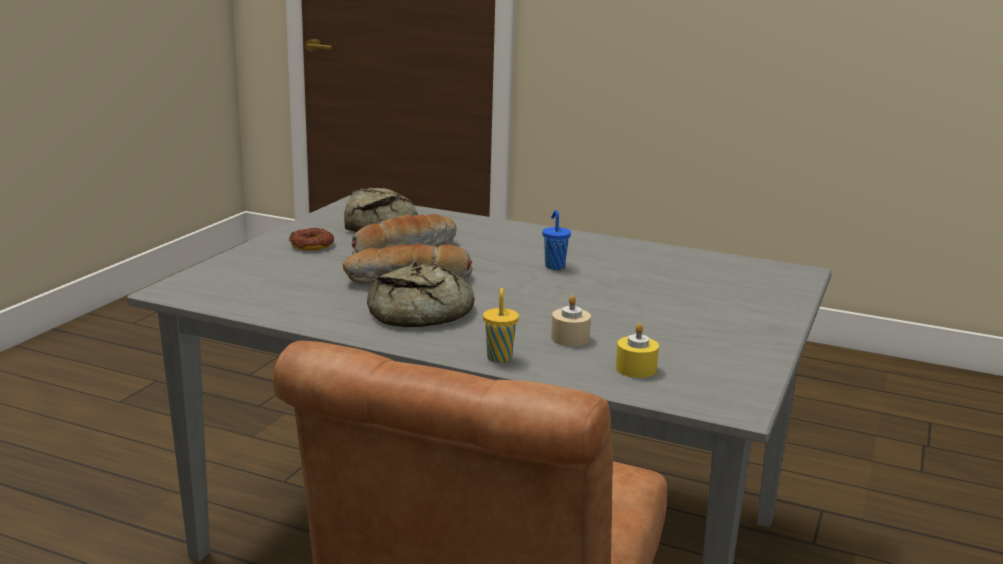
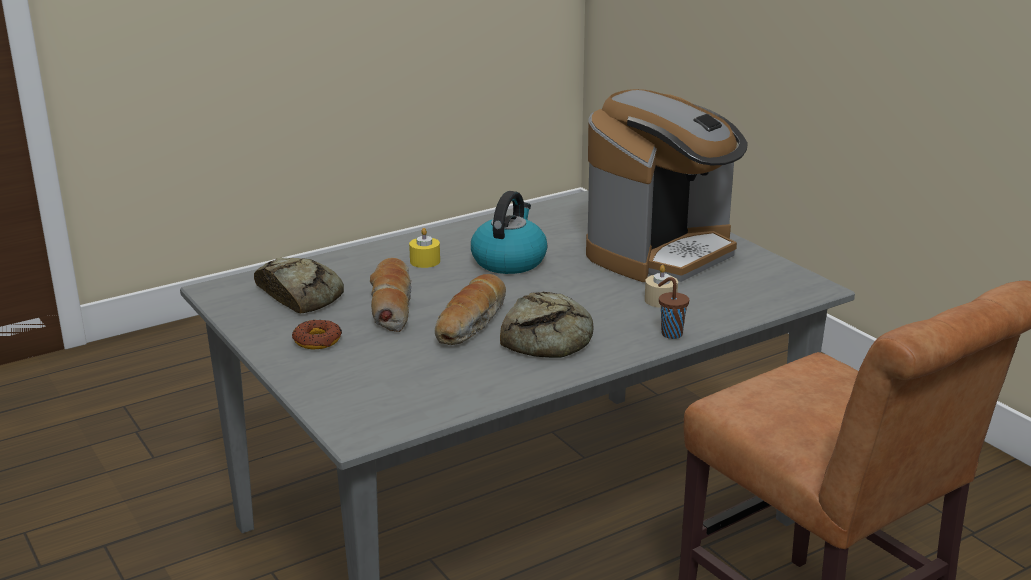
camera: 55 degrees left, 5 degrees up
(499, 357) = (670, 334): yellow cup -> brown cup
(554, 266) = (509, 261): blue cup -> kettle
(636, 368) = (733, 296): yellow candle -> yellow candle (425, 261)
(685, 317) = (662, 252): none -> coffee machine

